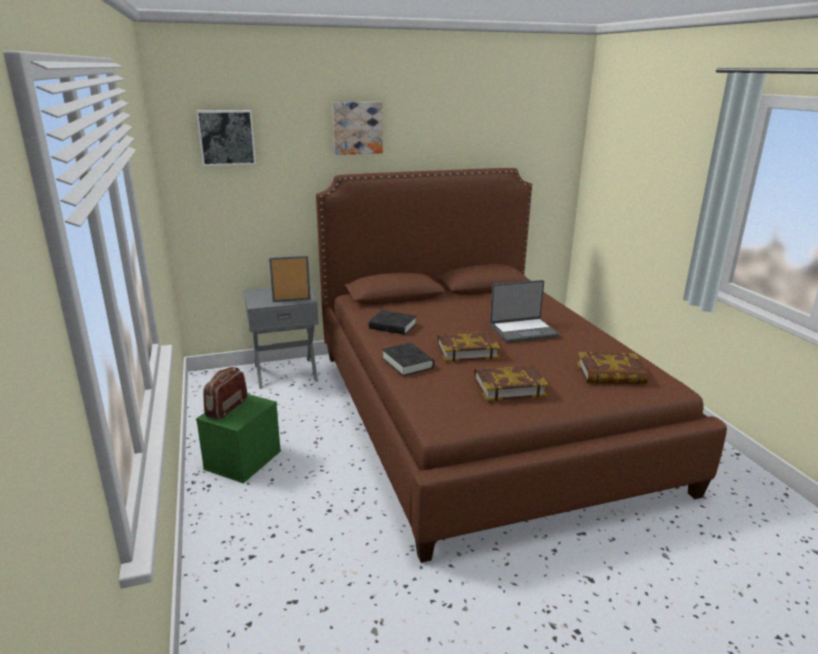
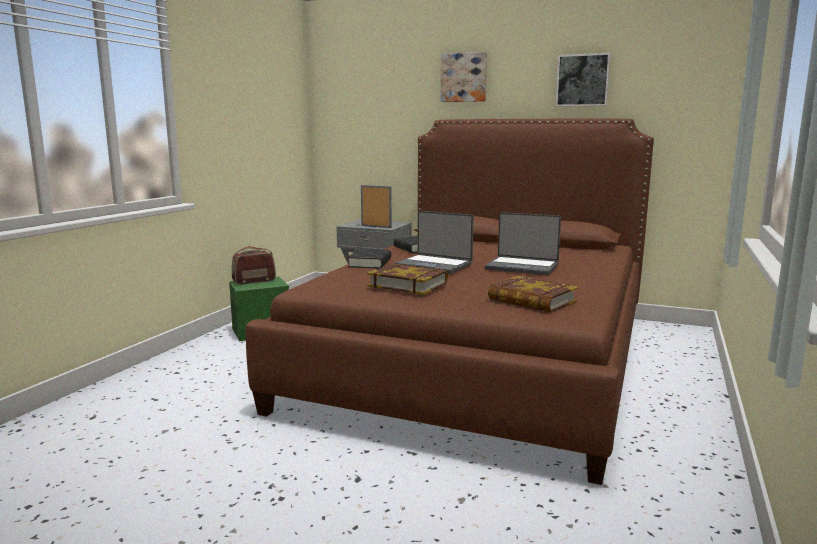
camera: 40 degrees right, 10 degrees down
(226, 137) = (357, 87): picture -> picture (582, 80)
(467, 350) = (434, 265): book -> laptop

